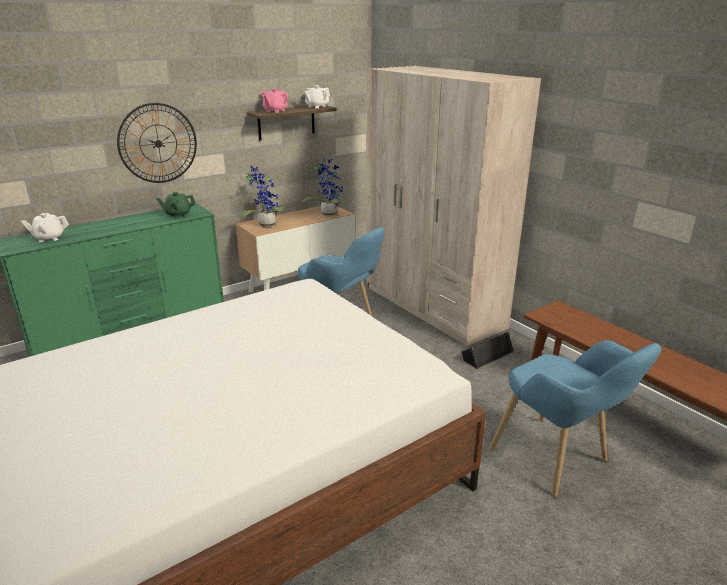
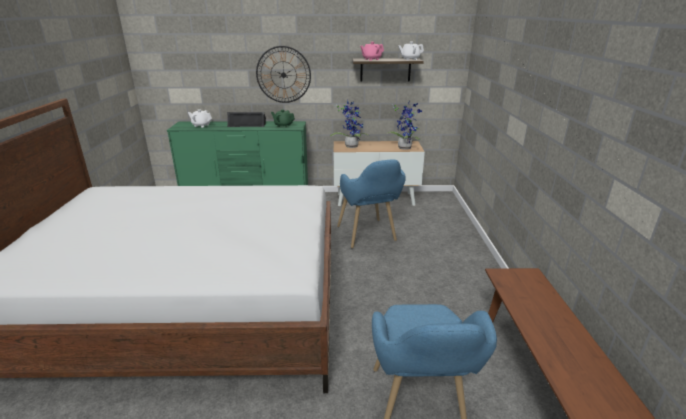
camera: 35 degrees right, 0 degrees up
(432, 307) = (458, 244): beige wardrobe -> none
(486, 355) = (461, 297): black speaker -> black speaker (247, 124)

